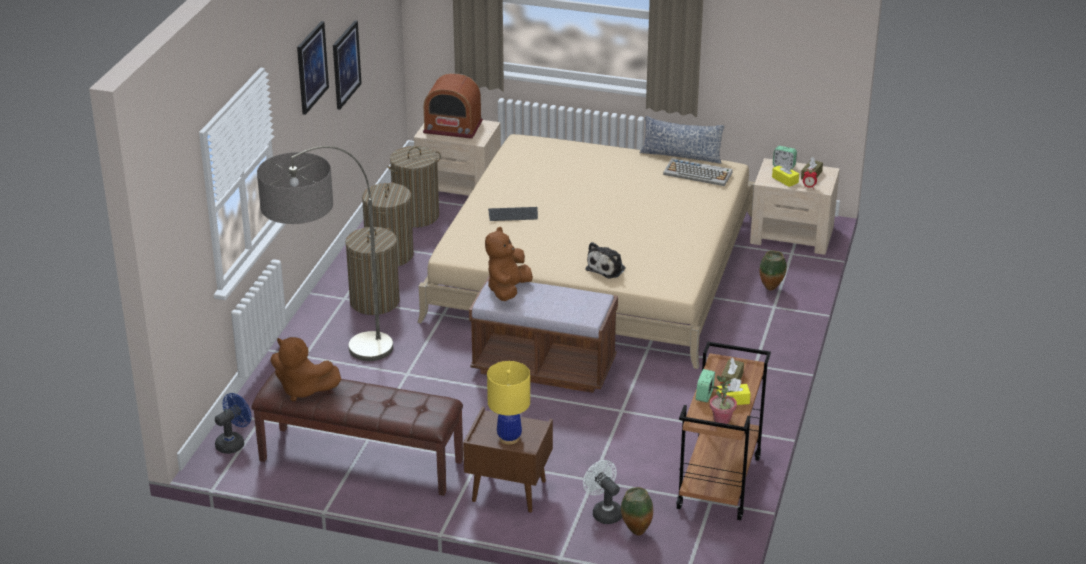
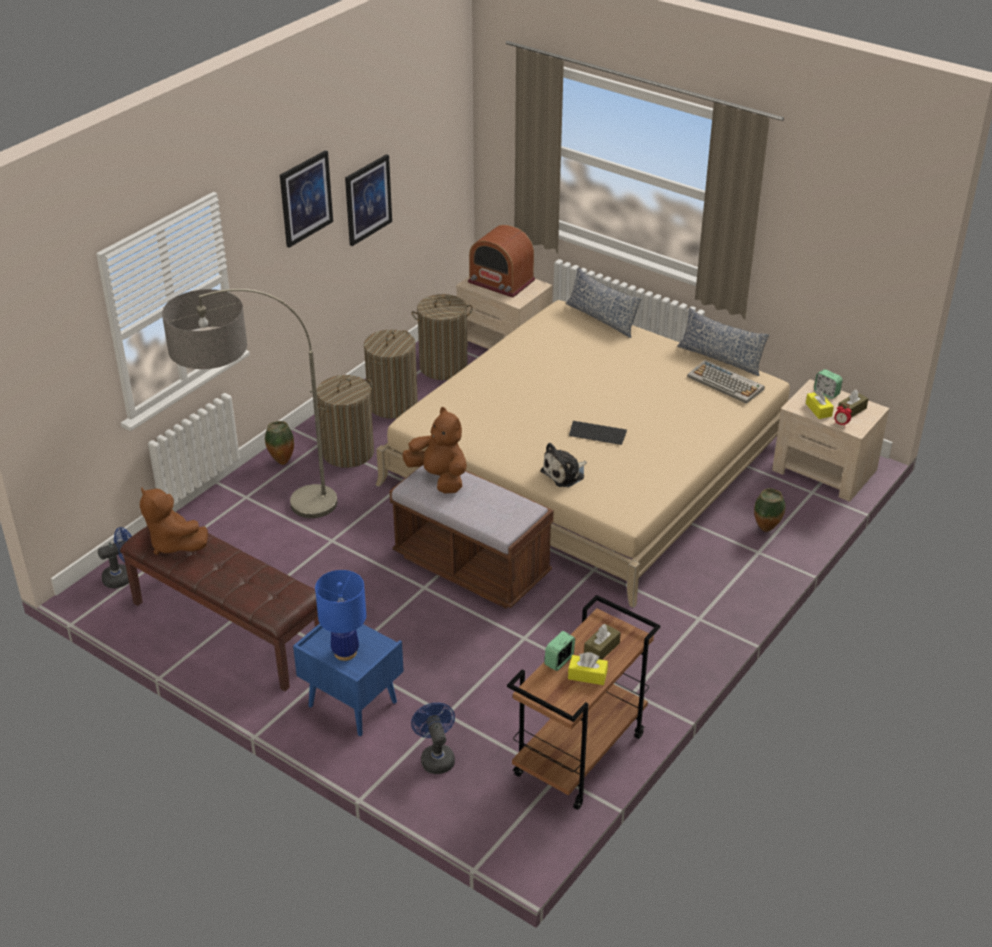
camera: 20 degrees right, 5 degrees up
(508, 290) = (439, 478): brown plush toy -> brown plush toy turned 90 degrees clockwise
(508, 491) = (351, 704): brown nightstand -> blue nightstand
(509, 438) = (345, 652): yellow table lamp -> blue table lamp
(513, 215) = (503, 391): keyboard -> keyboard (597, 434)
(560, 142) = (601, 318): none -> pillow
(604, 512) = (436, 757): white fan -> blue fan
(636, 533) = (455, 792): vase -> vase (281, 462)
(722, 420) = (560, 698): potted plant -> none

